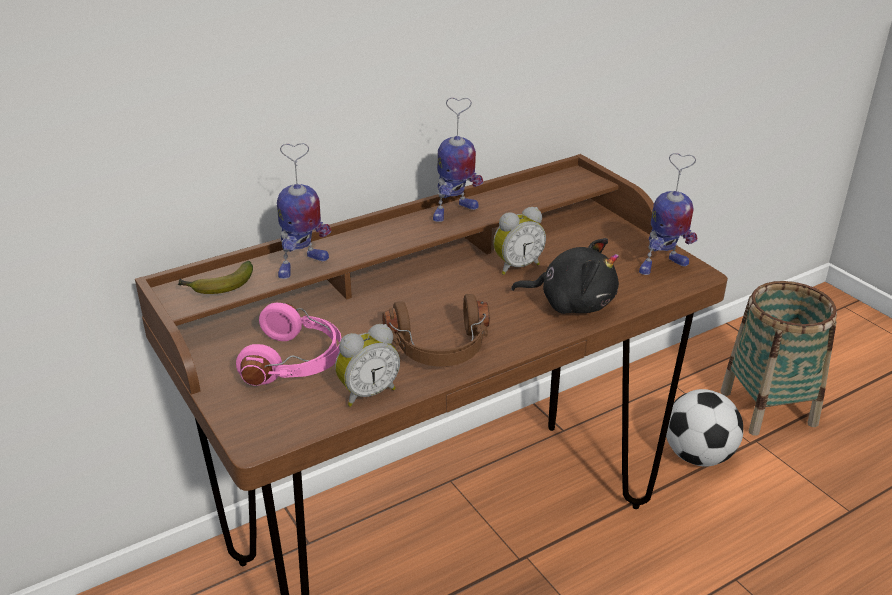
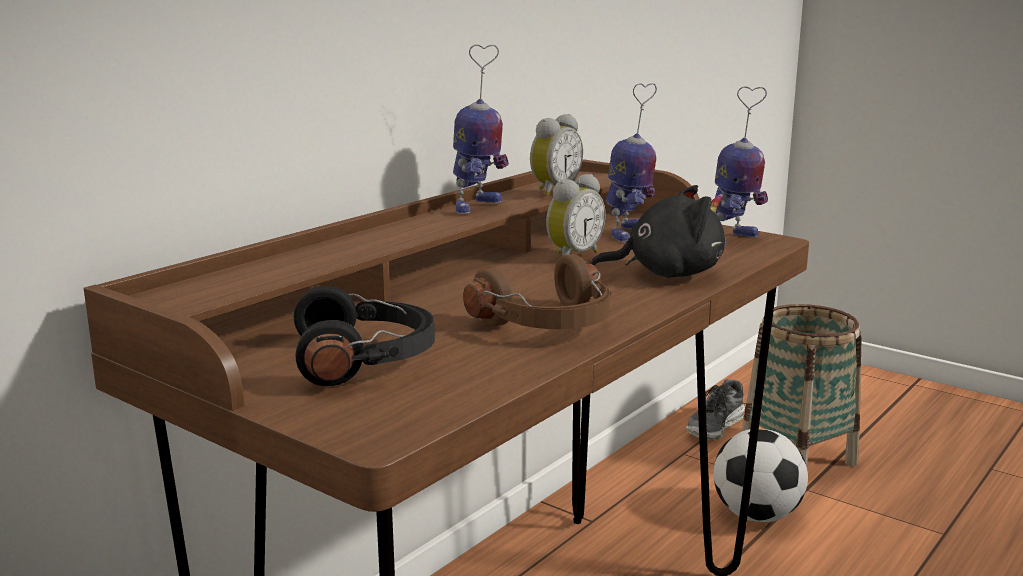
camera: 20 degrees left, 15 degrees down
(218, 286) = (217, 285): banana -> none
(296, 362) = (365, 360): pink headphones -> black headphones
(301, 266) = (323, 258): toy robot -> toy robot (628, 233)
(367, 392) = (493, 371): alarm clock -> alarm clock (553, 191)
(715, 361) = (715, 426): none -> shoe

